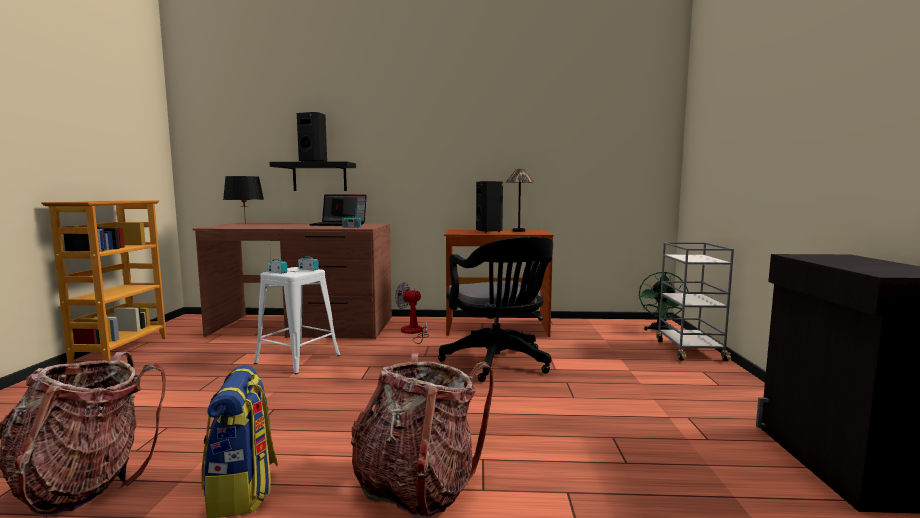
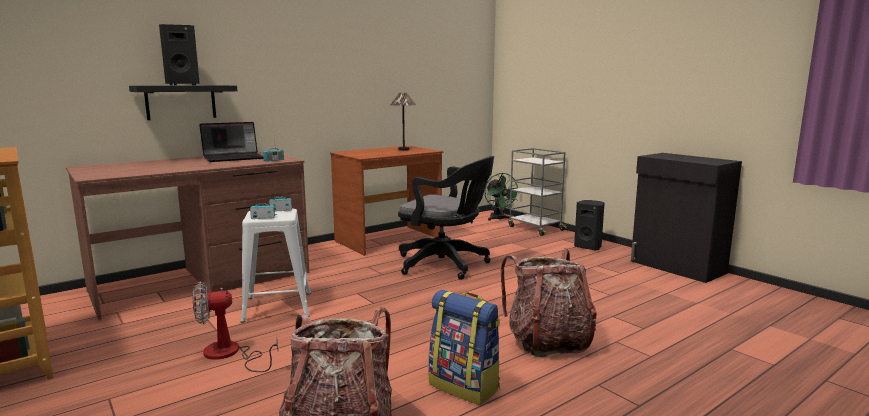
camera: 40 degrees left, 5 degrees up
(245, 224) = (104, 168): black table lamp -> none
(413, 332) = (330, 260): fan -> fan (230, 354)
(489, 231) = (383, 152): black speaker -> black speaker (588, 247)

